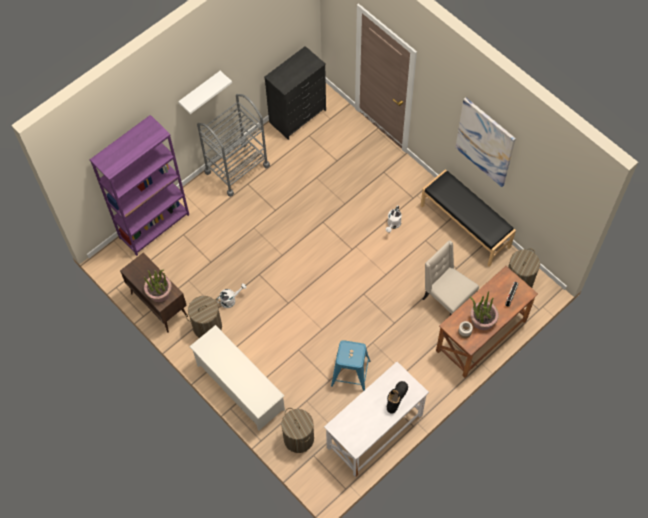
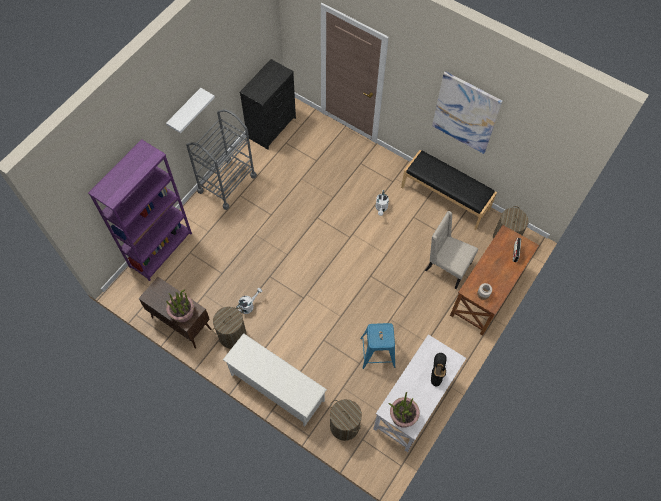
camera: 15 degrees left, 0 degrees up
(482, 319) = (496, 278): potted plant -> potted plant (403, 415)

